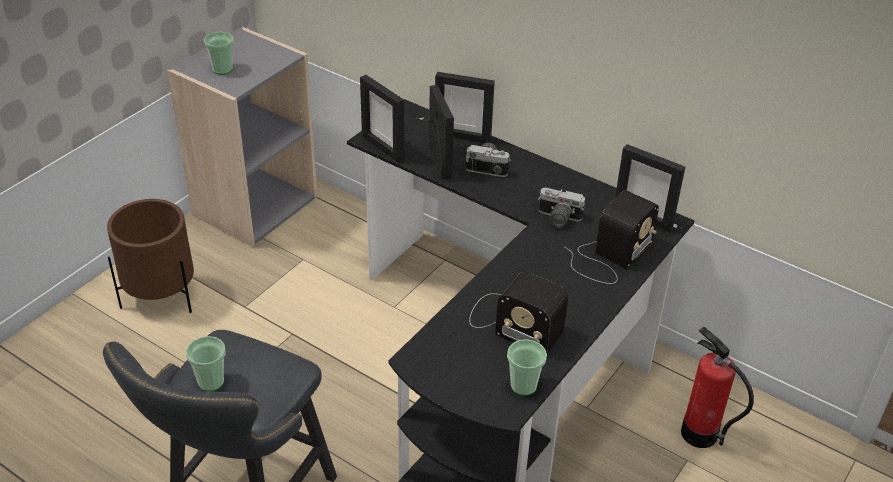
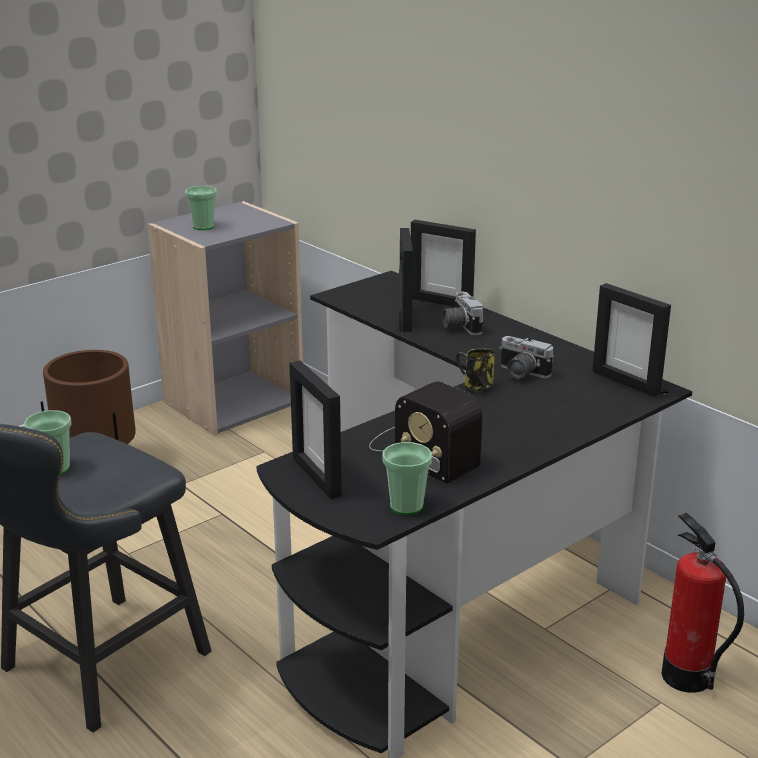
camera: 15 degrees right, 15 degrees down
(383, 147) = (348, 302): picture frame -> picture frame (318, 476)
(488, 166) = (459, 326): camera -> camera turned 135 degrees counterclockwise
(529, 240) = (476, 387): none -> mug
(609, 256) = (569, 409): radio -> none

